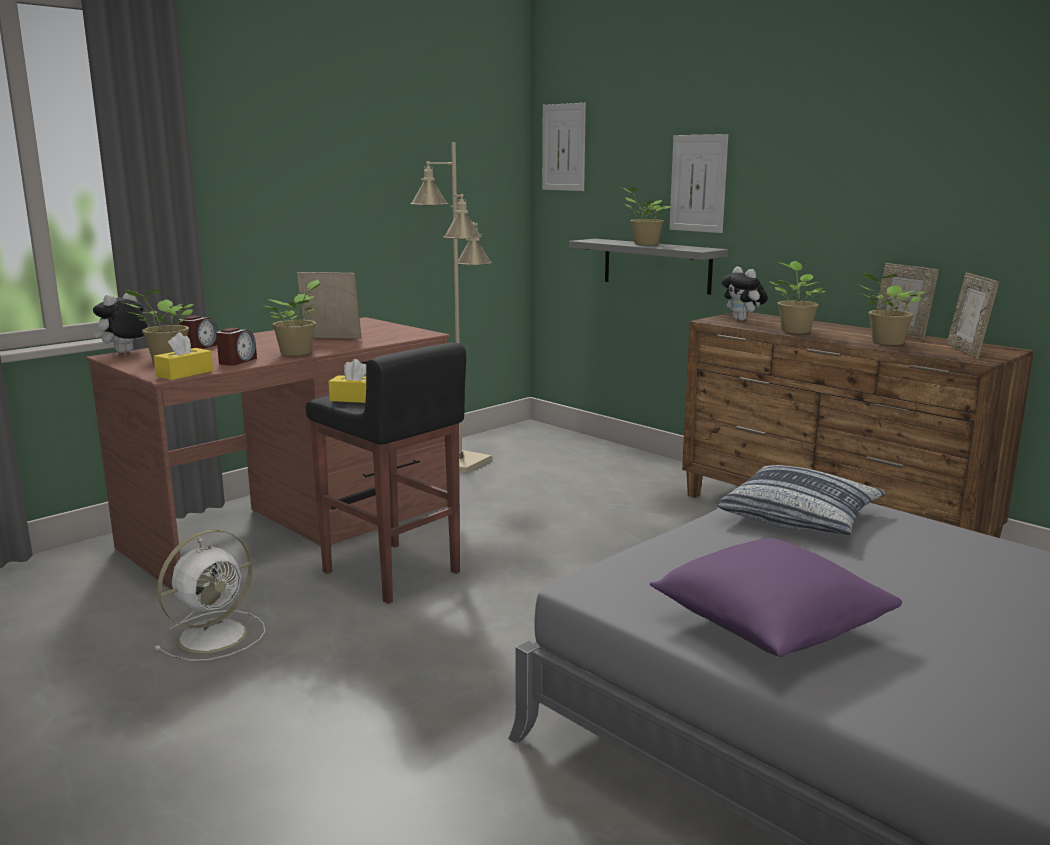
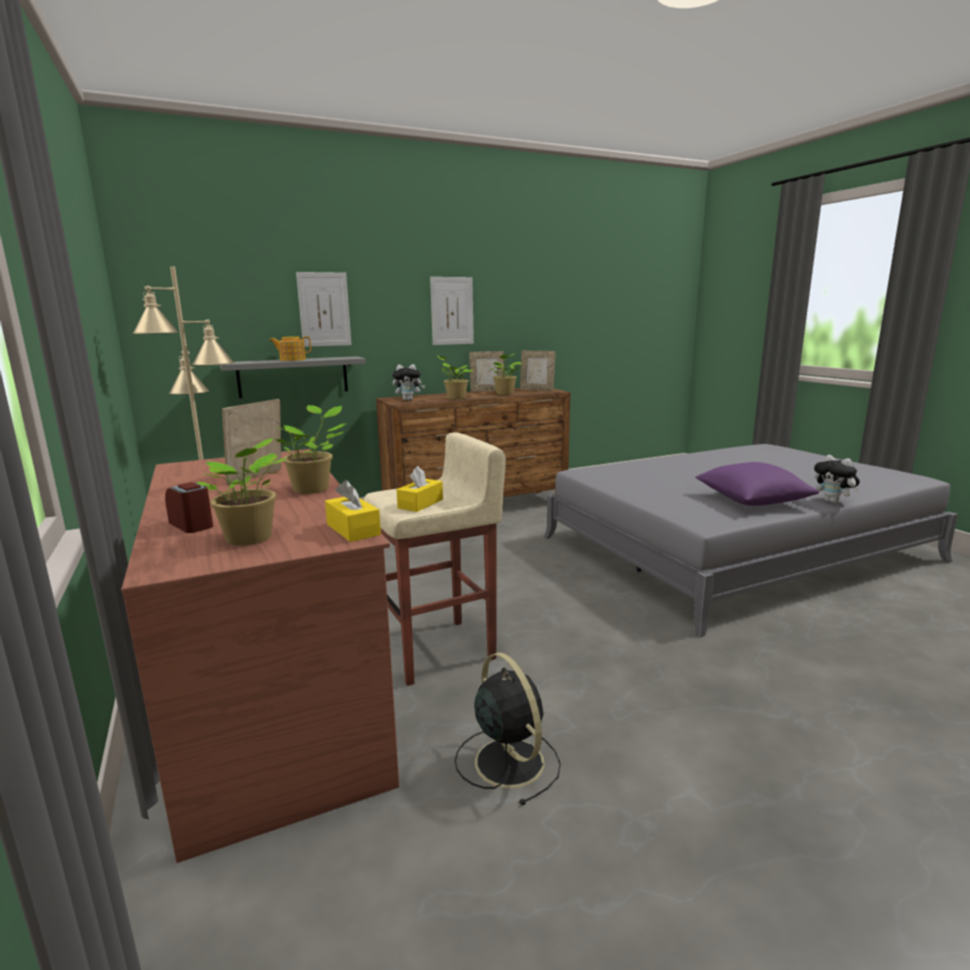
camera: 70 degrees left, 0 degrees up
(125, 353) = (148, 563): plush toy -> plush toy (833, 502)
(215, 635) = (507, 760): white fan -> black fan
(237, 361) = (317, 509): alarm clock -> none
(391, 573) = (438, 651): black stool -> beige stool
(563, 147) = (163, 280): picture -> picture (452, 311)
(644, 244) = (292, 359): potted plant -> teapot
(800, 517) = (619, 476): pillow -> none

